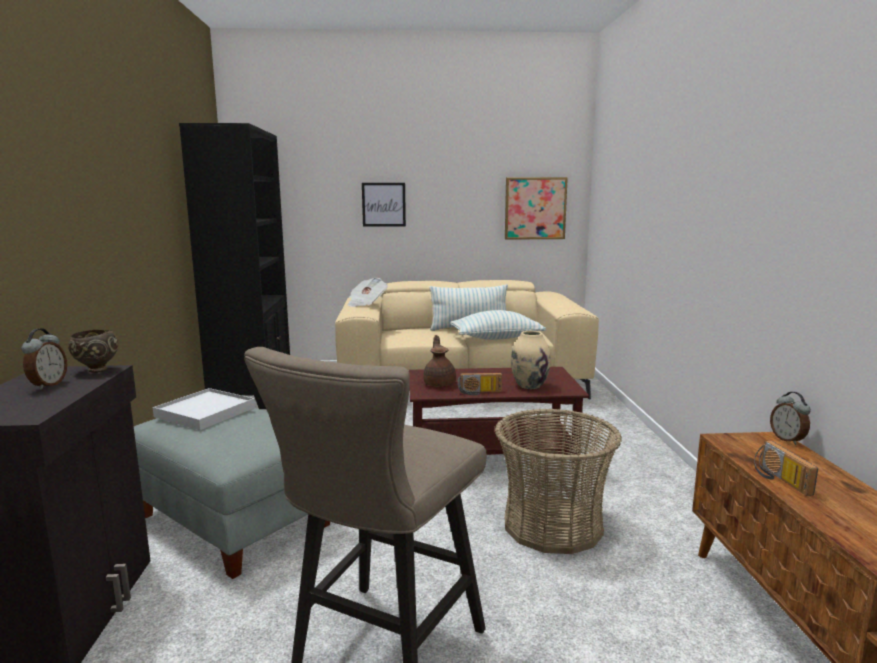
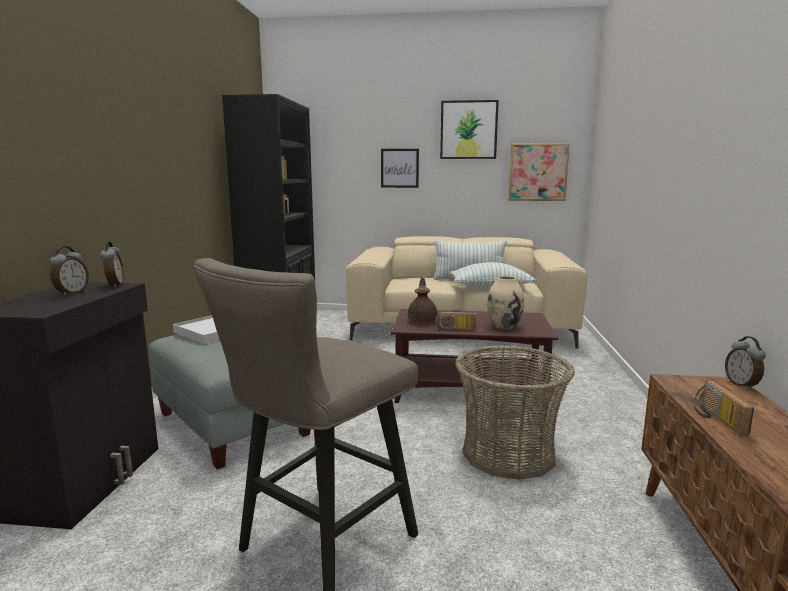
camera: 10 degrees right, 0 degrees up
(96, 370) = (114, 285): brown bowl -> alarm clock
(366, 303) = (377, 254): newspaper -> none
(460, 162) = (468, 130): none -> picture

